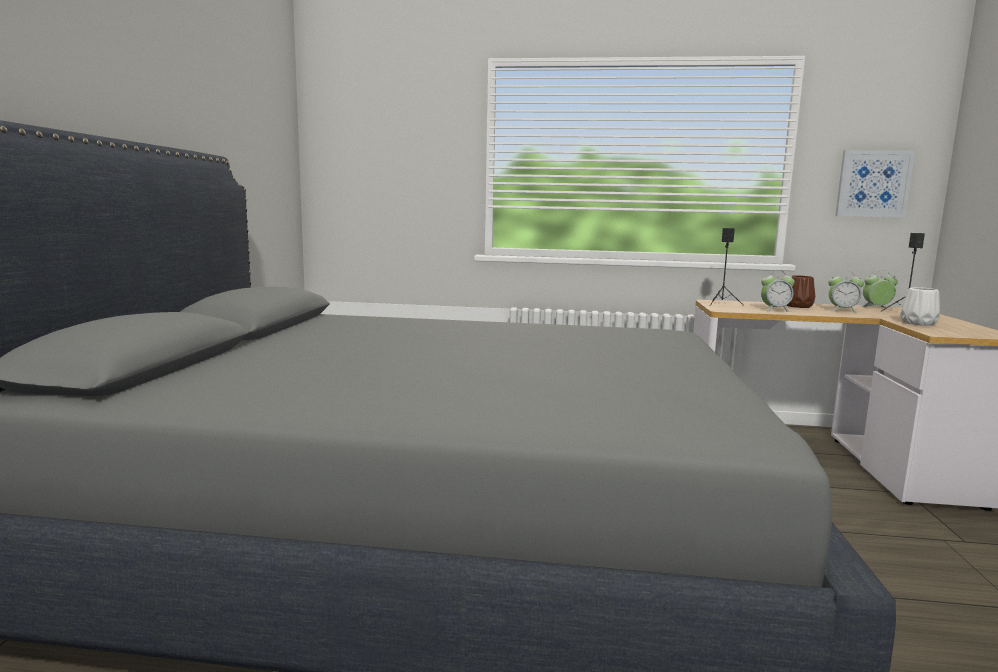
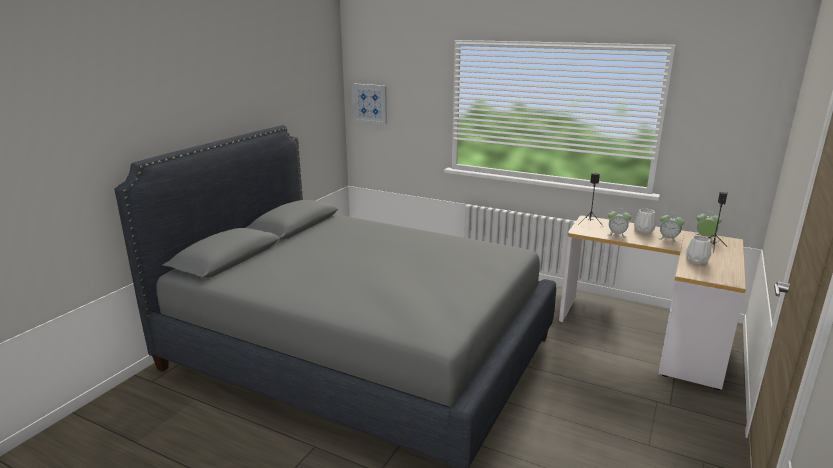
camera: 20 degrees right, 10 degrees up
(797, 306) = (643, 230): brown vase -> white vase
(873, 184) = (724, 142): picture -> picture (370, 103)

